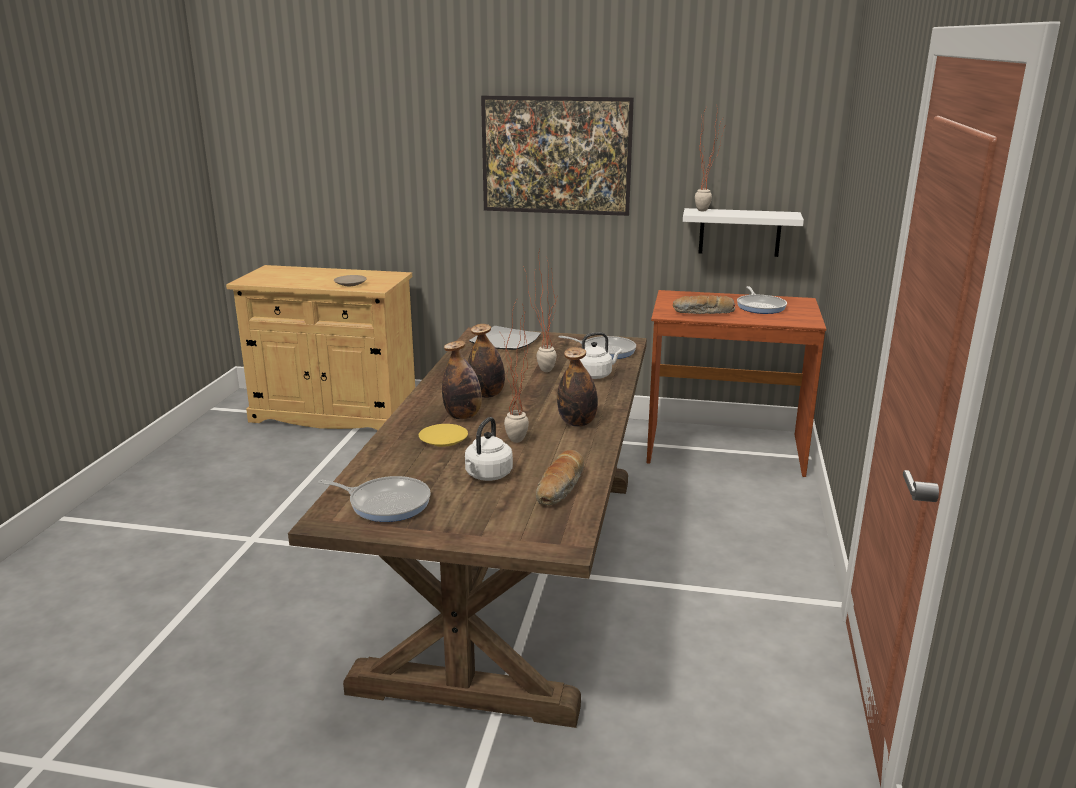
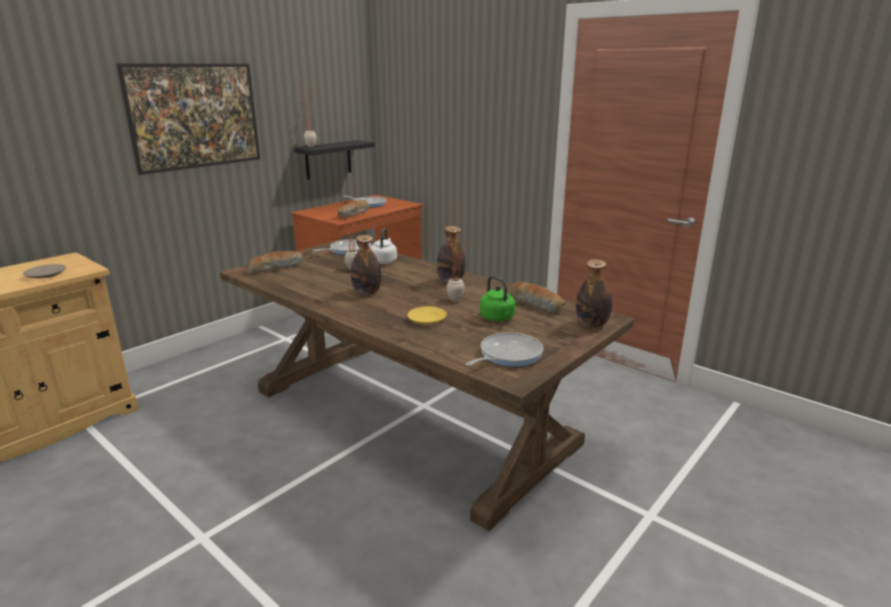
camera: 60 degrees left, 0 degrees up
(463, 416) = (393, 306): bottle -> bottle (592, 324)
(487, 475) = (498, 318): white kettle -> green kettle
(506, 341) = (276, 268): plate -> bread
(739, 232) = (328, 159): white shelf -> black shelf

